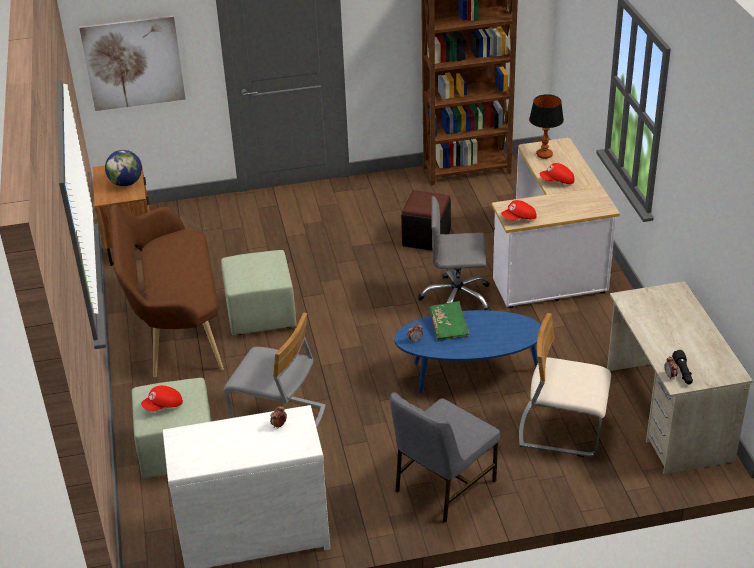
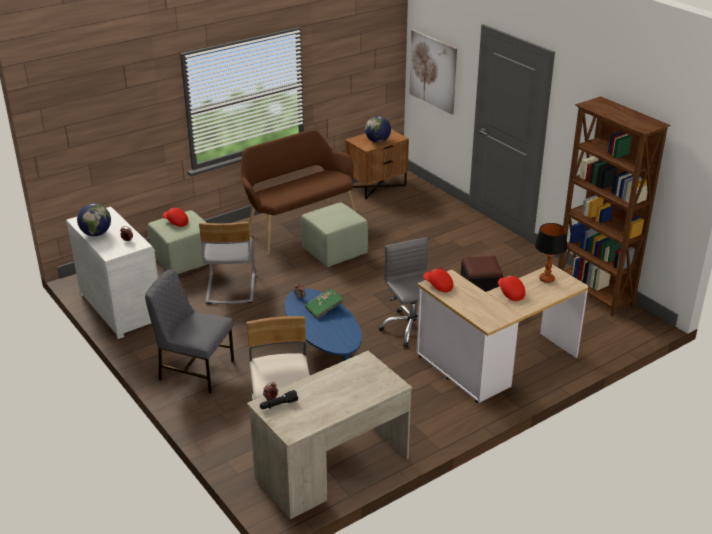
camera: 65 degrees right, 5 degrees down
(237, 454) = (96, 234): none -> globe

